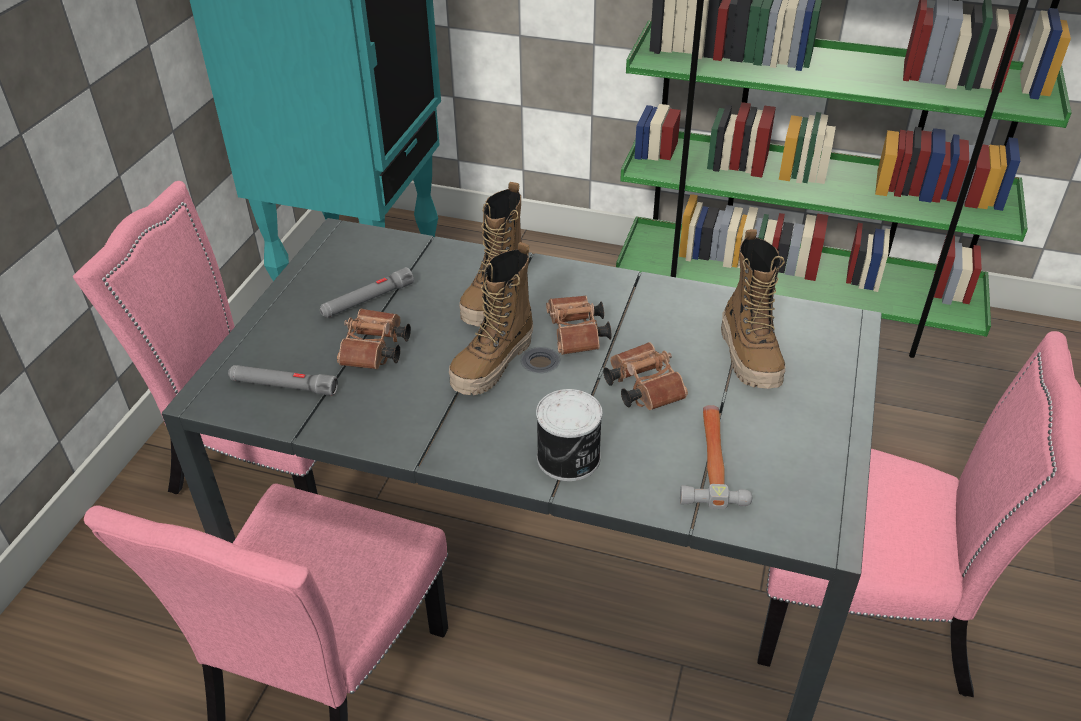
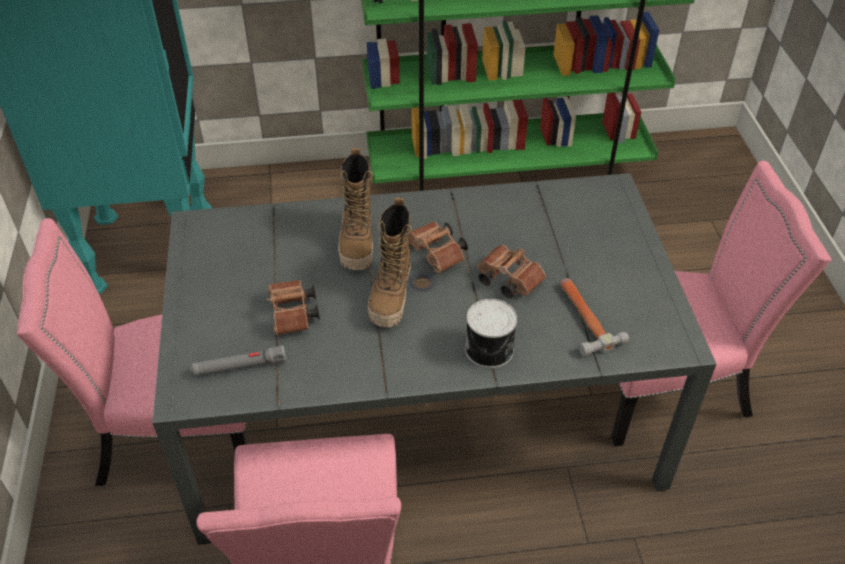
camera: 25 degrees left, 5 degrees up
(367, 300) = (257, 274): grey flashlight -> none
(750, 356) = (565, 232): boot -> none

